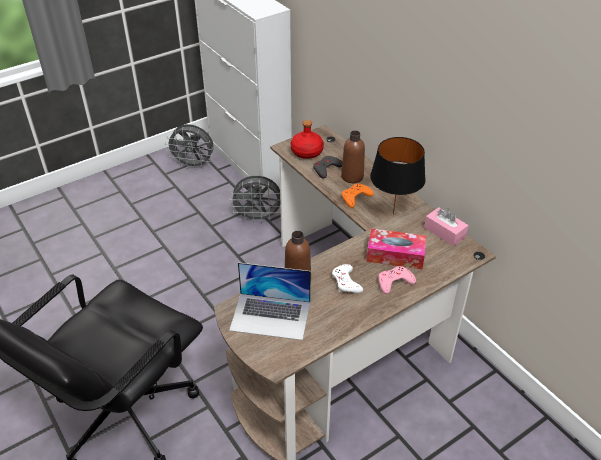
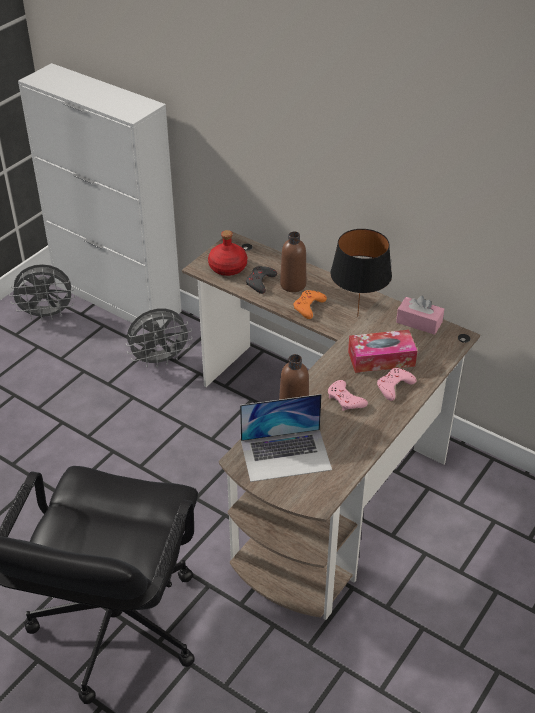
camera: 20 degrees left, 0 degrees up
(346, 282) = (345, 399): white game controller -> pink game controller

